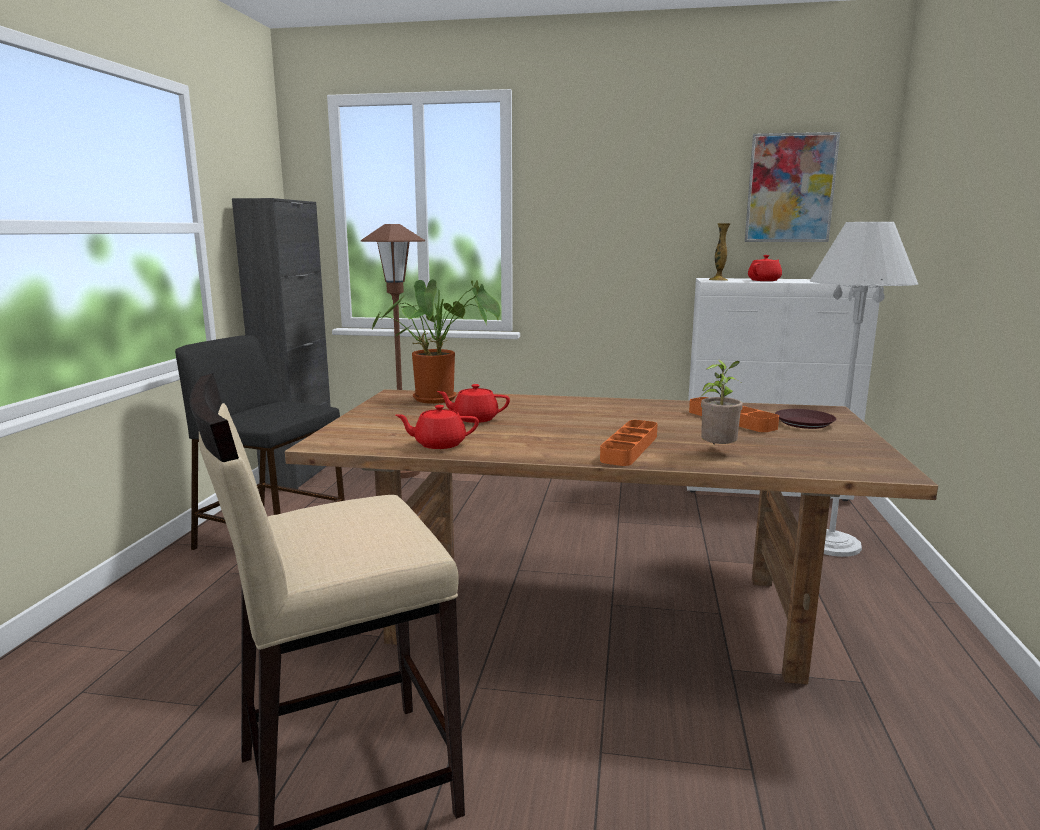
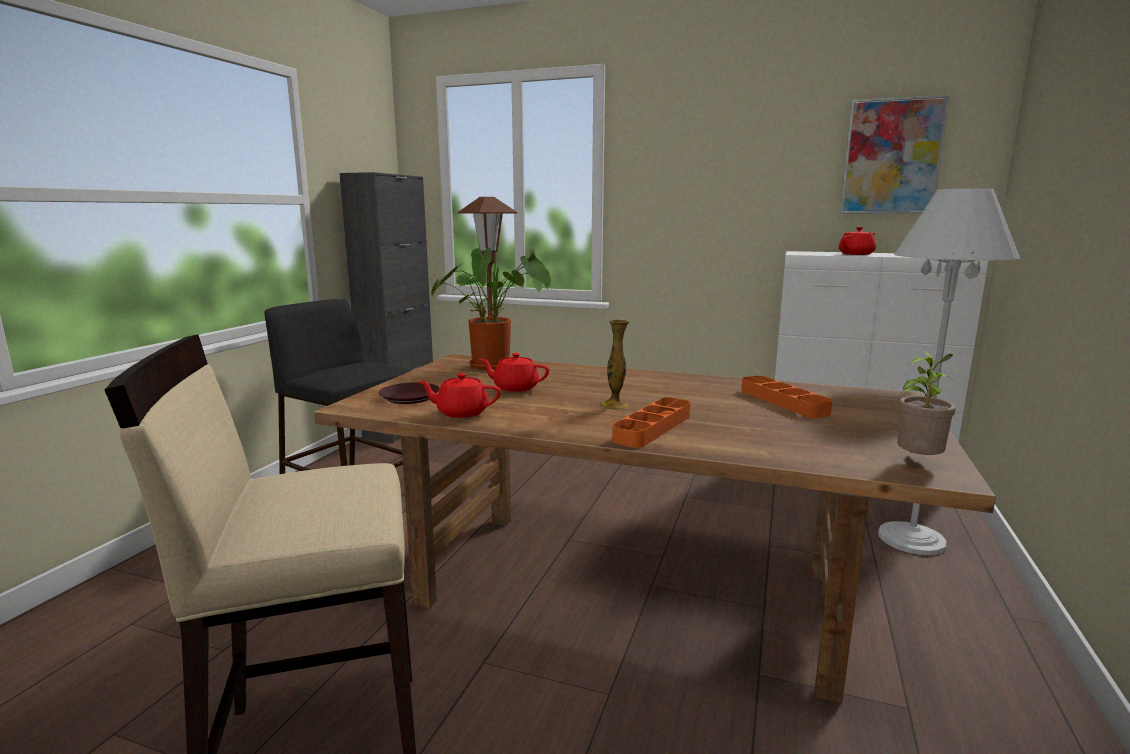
camera: 10 degrees right, 0 degrees up
(718, 280) = (806, 253): vase -> vase (614, 406)
(718, 452) = (747, 437): potted plant -> potted plant (917, 463)
(803, 423) = (864, 409): brown plate -> brown plate (409, 397)

